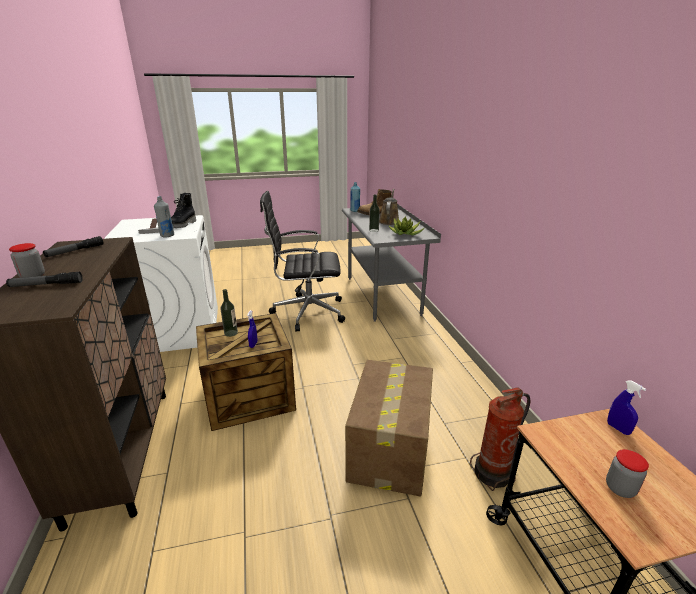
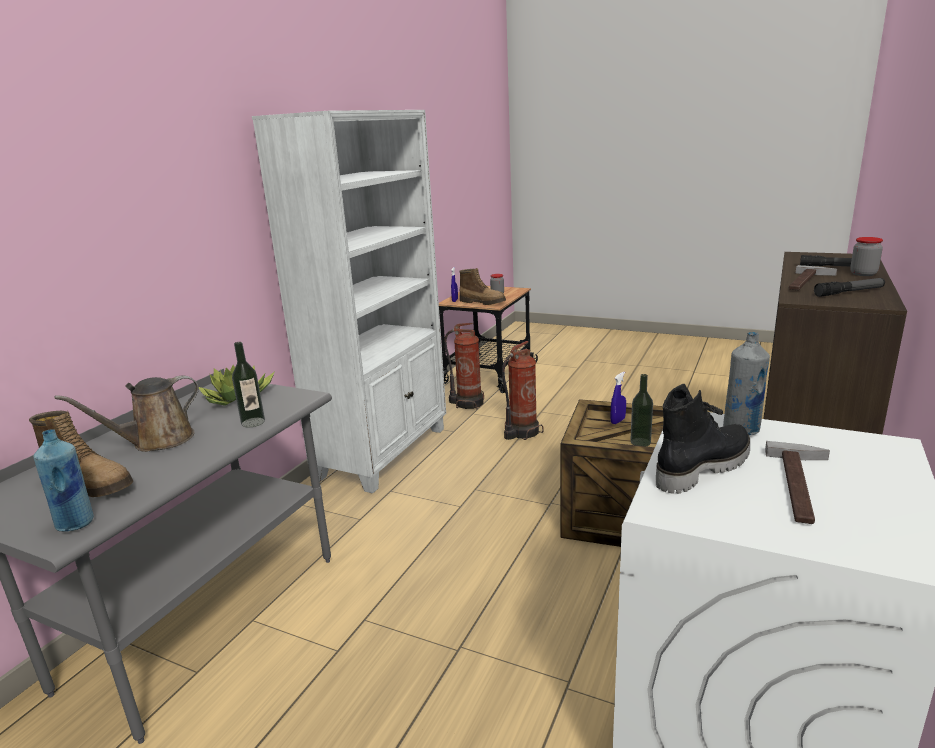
camera: 140 degrees left, 5 degrees down
(95, 258) = (808, 282): none -> hammer
(306, 312) = (404, 649): black office chair -> none
(389, 449) = (521, 432): cardboard box -> fire extinguisher
(454, 380) = (384, 452): none -> white bookcase
(572, 438) = (483, 302): none -> boot

